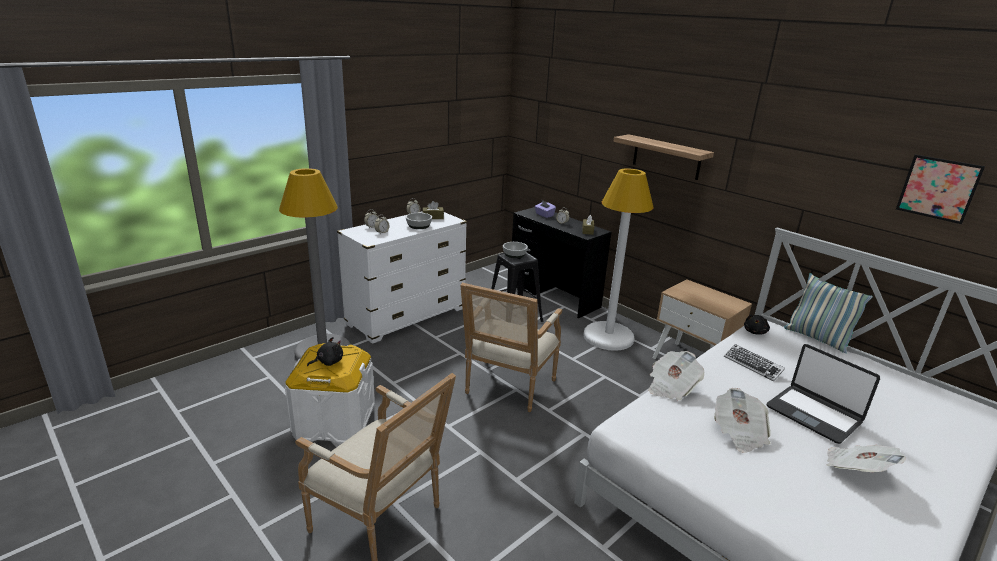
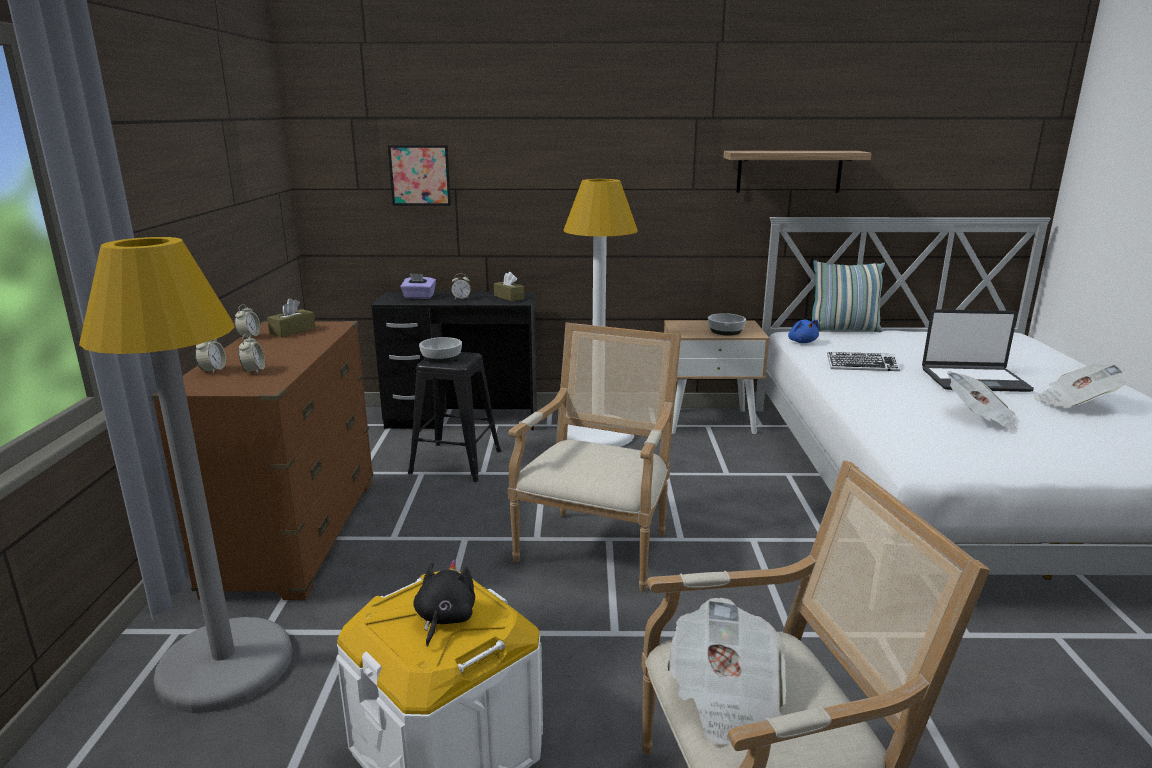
camera: 45 degrees left, 5 degrees down
(406, 317) = (296, 535): white dresser -> brown dresser
(419, 225) = (297, 345): bowl -> bowl (725, 331)
(507, 389) = (598, 544): armchair -> armchair turned 135 degrees counterclockwise
(666, 157) = (603, 163): shelf -> shelf (789, 171)
(671, 387) = (863, 411): newspaper -> newspaper (725, 696)
(755, 332) = (802, 342): black plush toy -> blue plush toy
(938, 188) = (921, 131): picture -> picture (420, 175)

